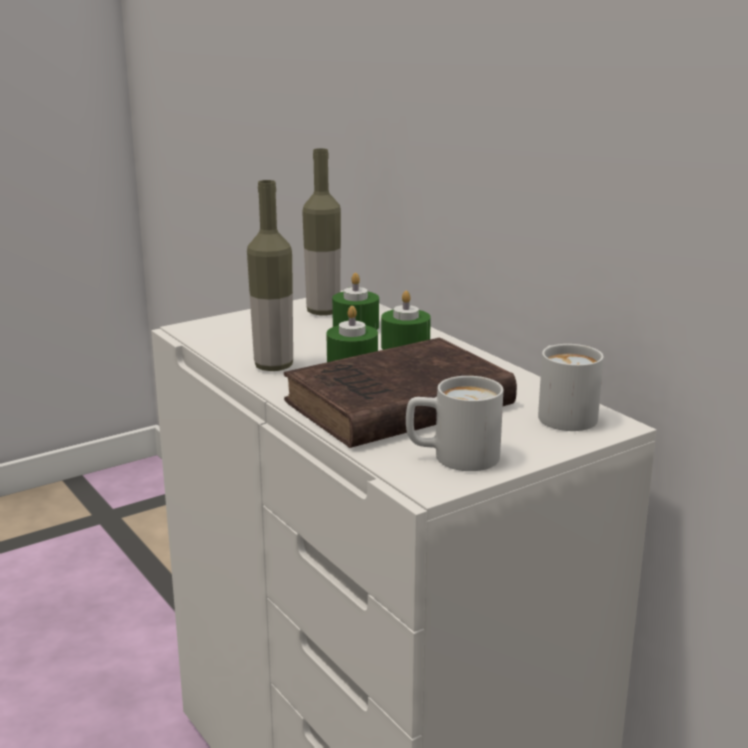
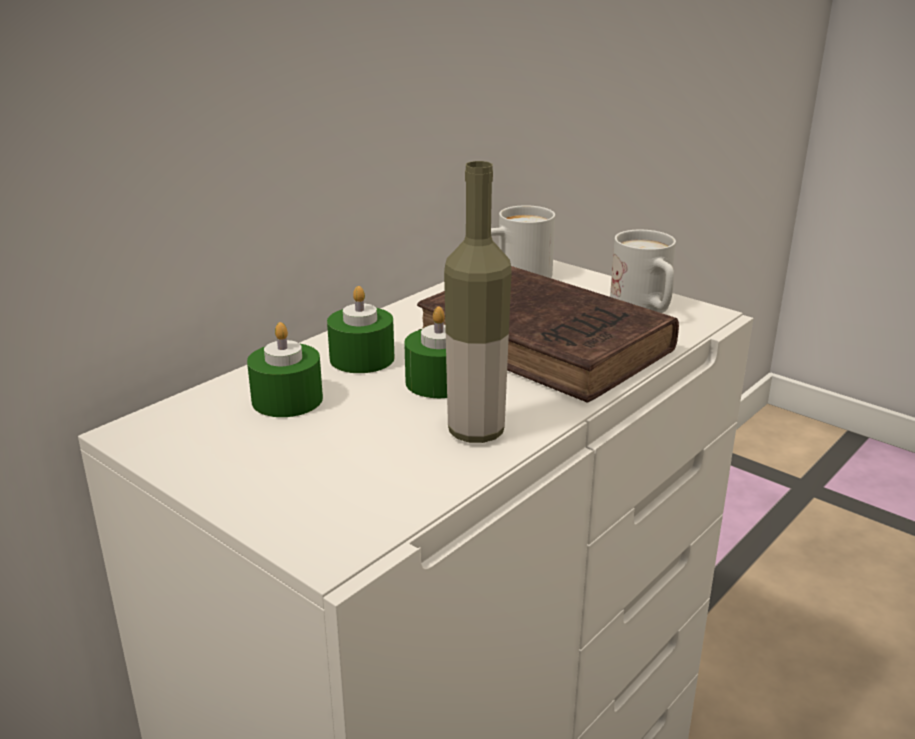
camera: 105 degrees left, 5 degrees up
(323, 312) = (218, 435): bottle -> none

